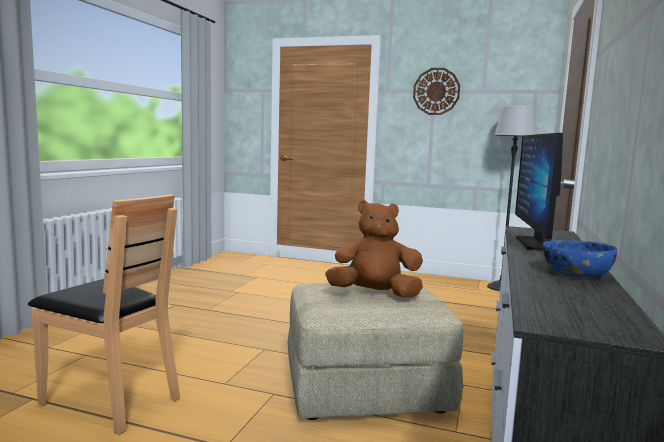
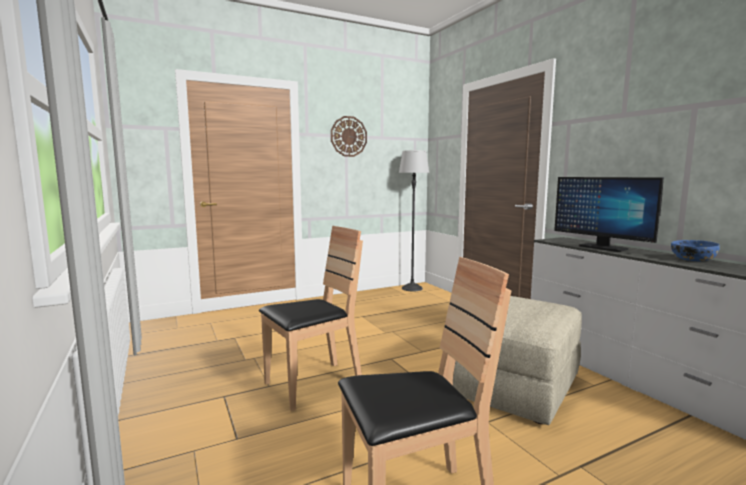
camera: 45 degrees left, 0 degrees up
(230, 319) = (313, 384): none -> brown chair
(374, 294) = (519, 309): brown plush toy -> none

